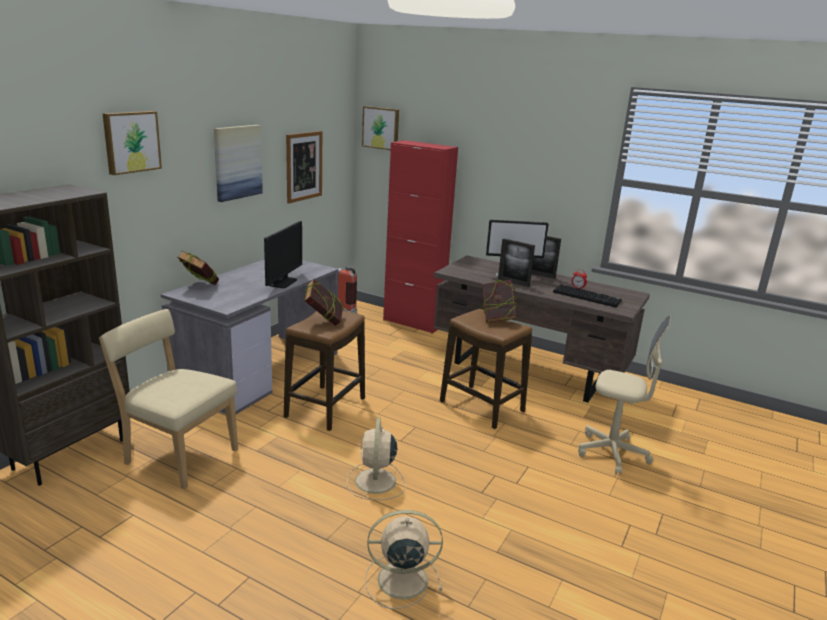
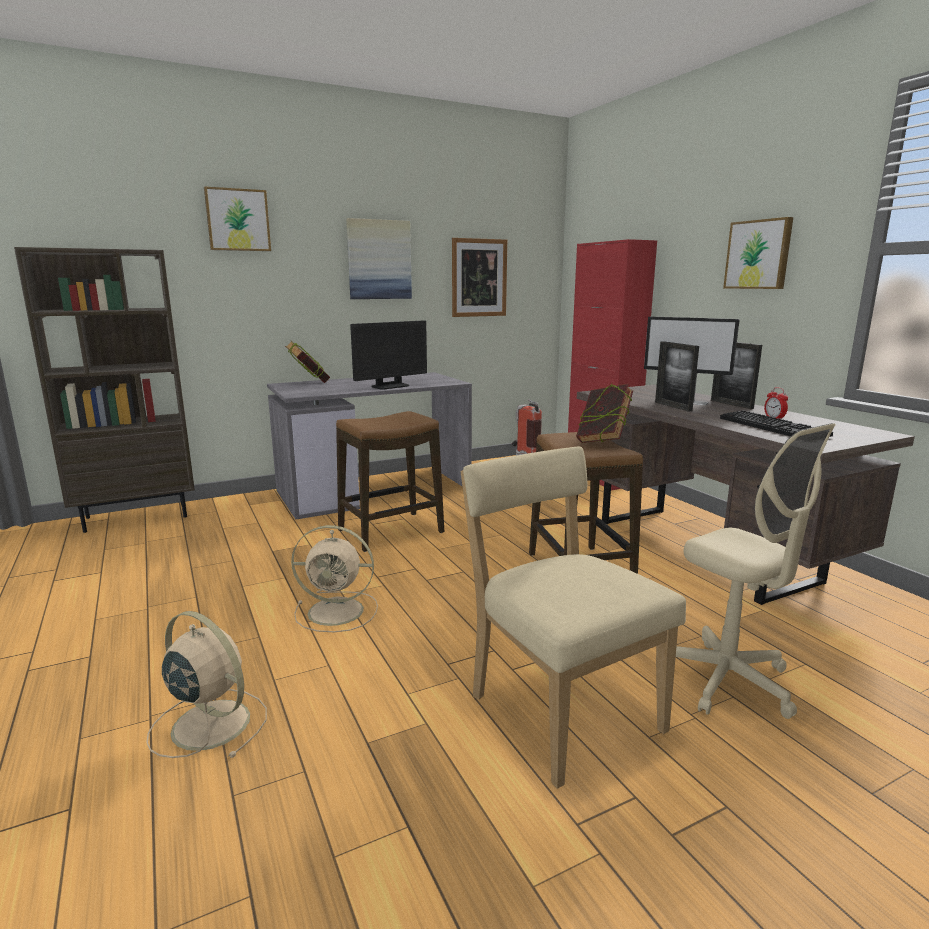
camera: 35 degrees right, 5 degrees down
(178, 455) = (205, 538): beige chair -> beige chair (559, 708)
(324, 321) = (385, 420): book -> none
(375, 482) = (338, 611): beige fan -> beige fan turned 120 degrees counterclockwise
(381, 128) = (586, 236): picture -> picture (759, 254)

